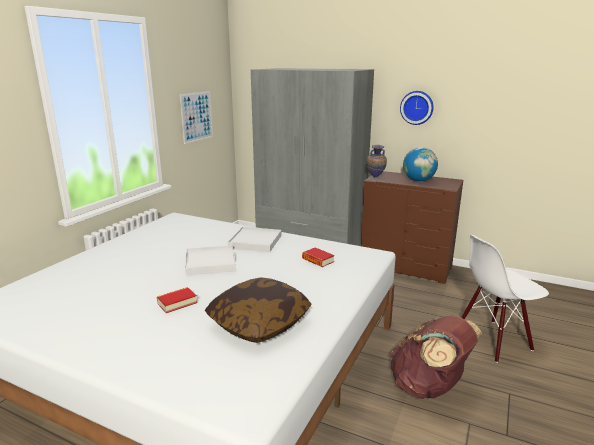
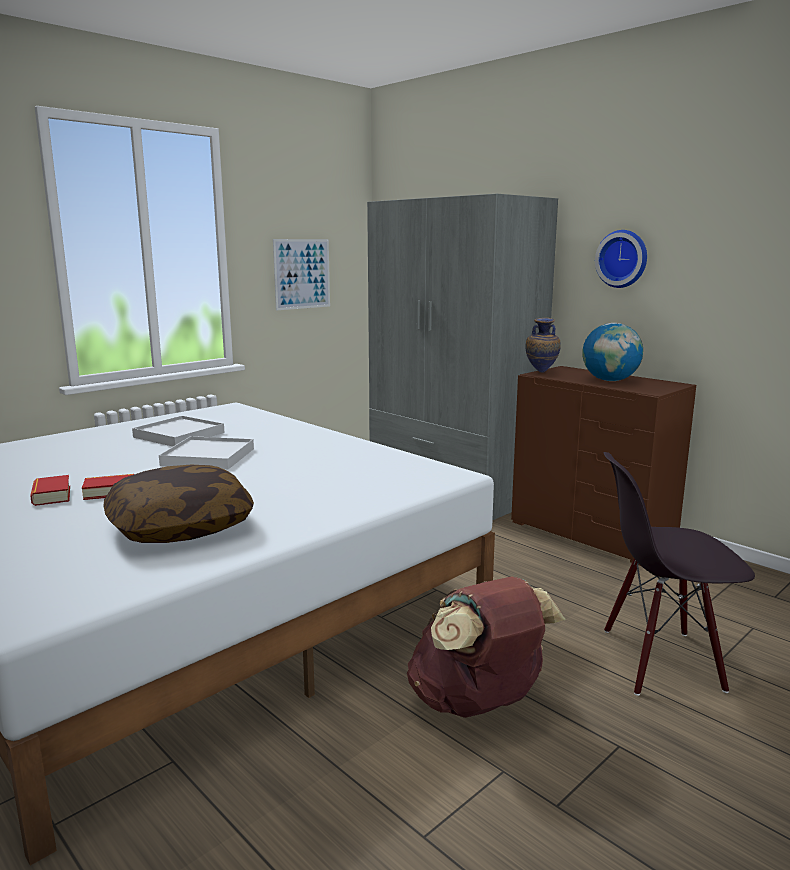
camera: 20 degrees right, 5 degrees down
(255, 241) = (299, 442): white tray -> white tray (179, 435)
(318, 260) = (357, 471): book -> book (51, 495)
(493, 339) = (660, 661): white chair -> black chair

